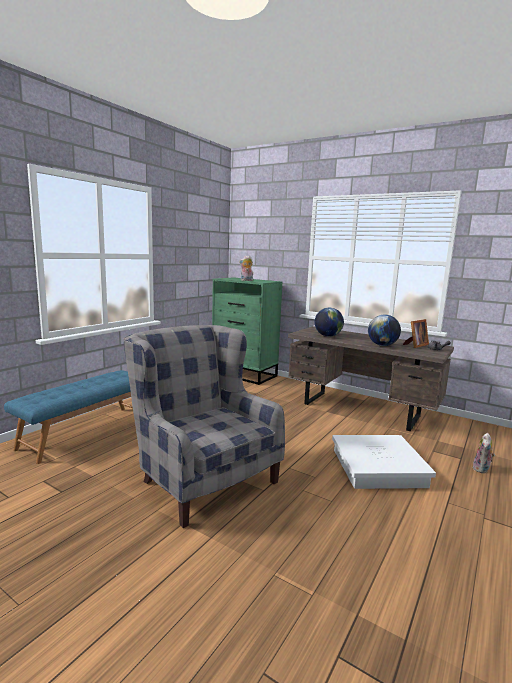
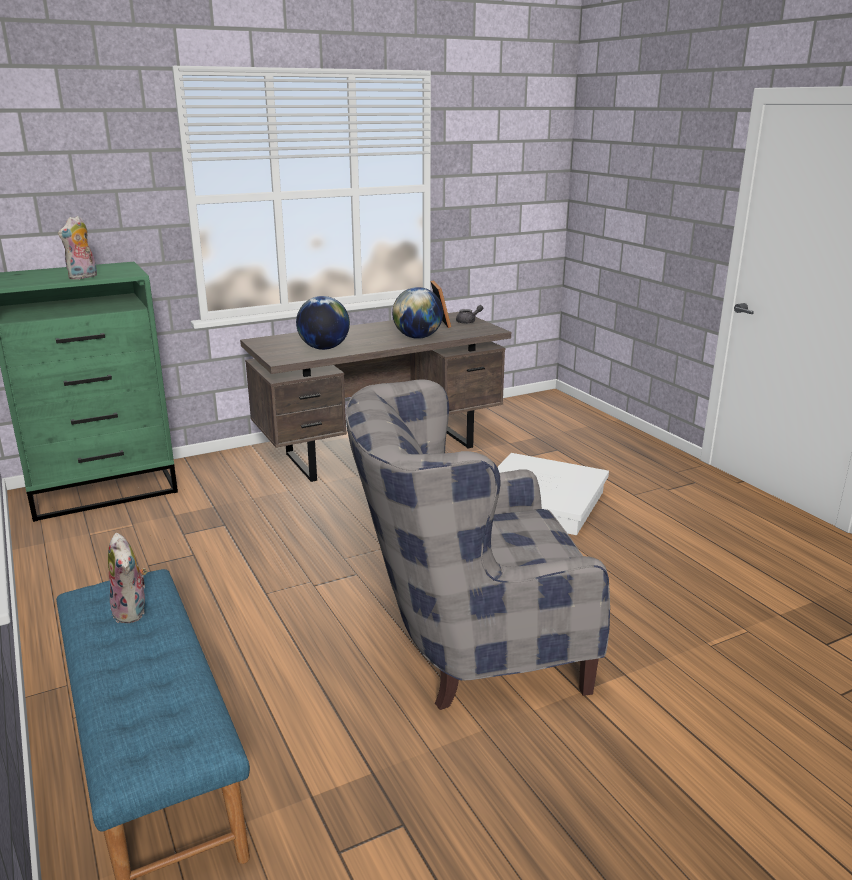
camera: 60 degrees left, 10 degrees up
(482, 469) = (586, 450): plush toy -> plush toy (133, 612)

